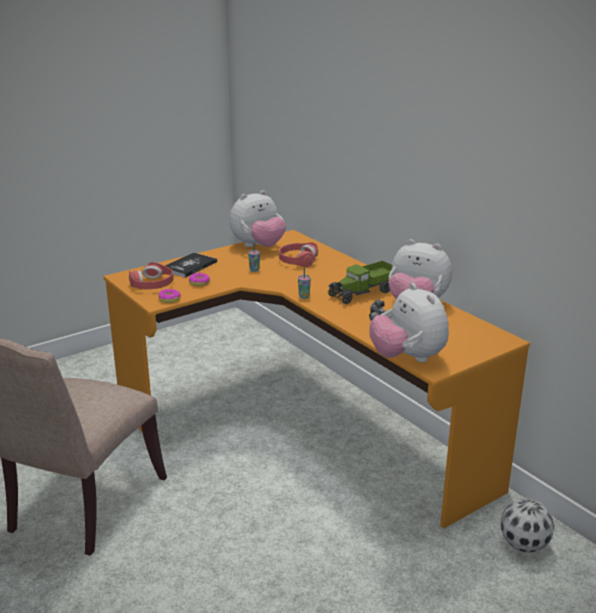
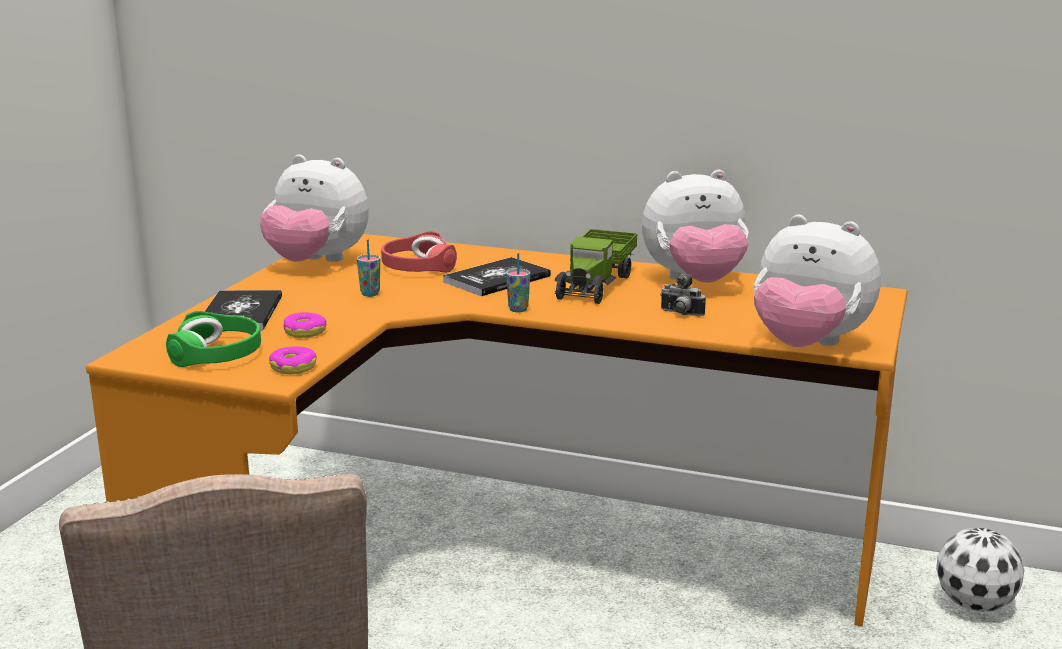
camera: 35 degrees left, 5 degrees down
(152, 284) = (217, 354): red headphones -> green headphones
(258, 246) = (316, 262): plush toy -> plush toy turned 90 degrees clockwise
(322, 277) = (497, 279): none -> book

